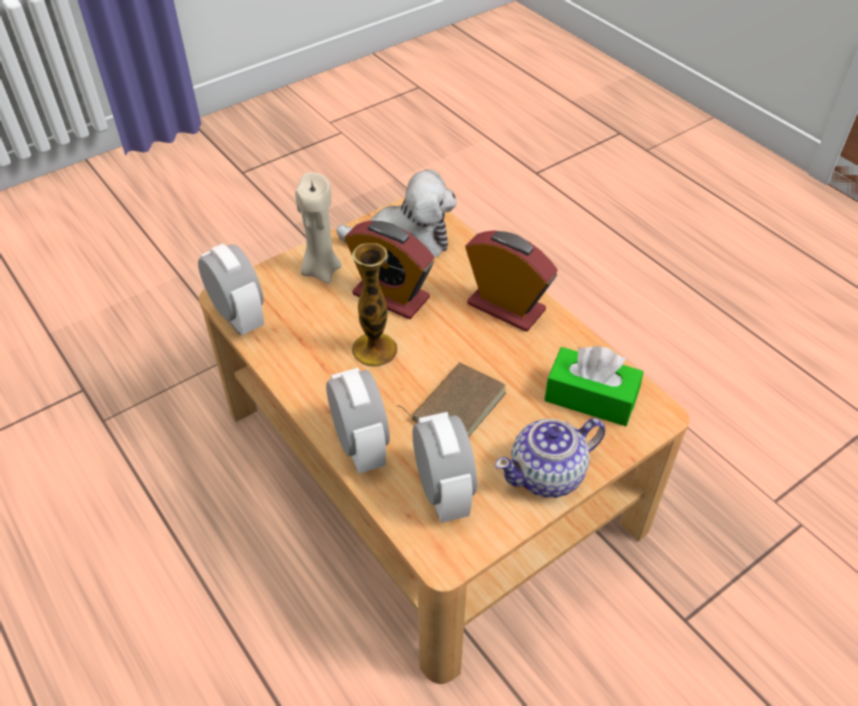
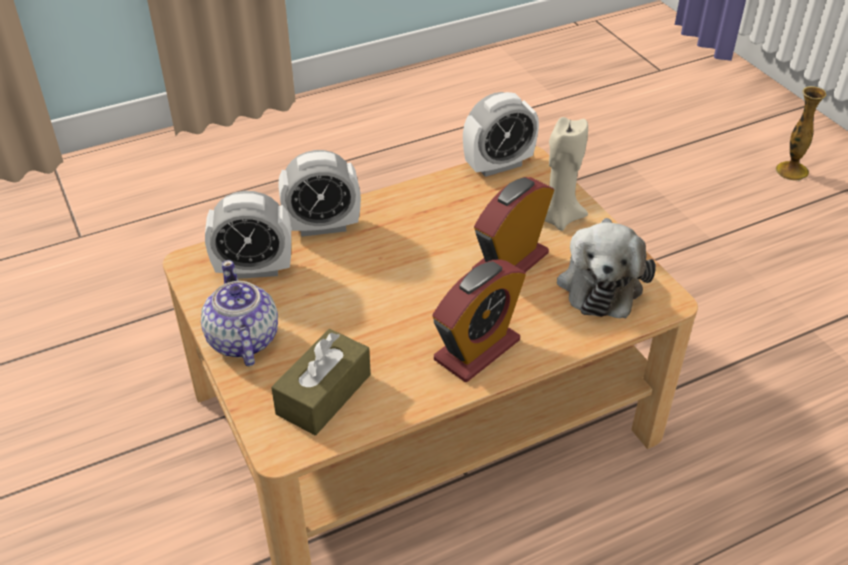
camera: 100 degrees right, 5 degrees down
(374, 349) = (436, 244): vase -> vase (792, 171)
(456, 405) = (348, 291): brown book -> none
(590, 397) = (324, 394): green tissue box -> brown tissue box

